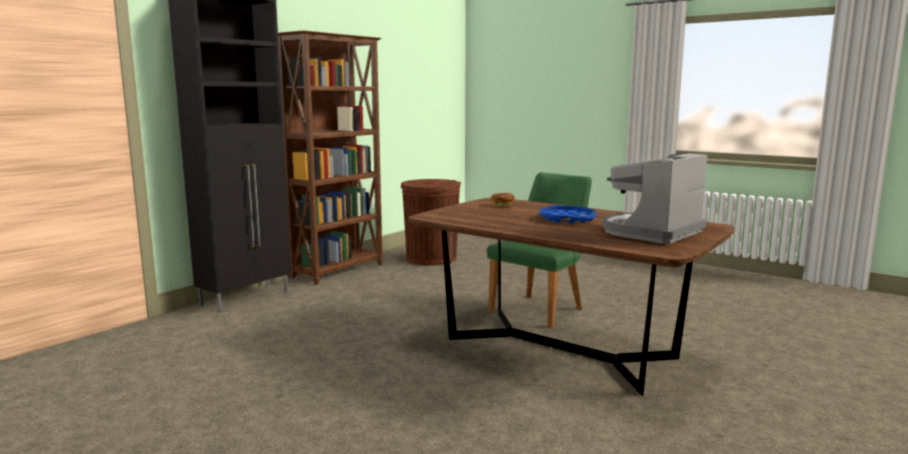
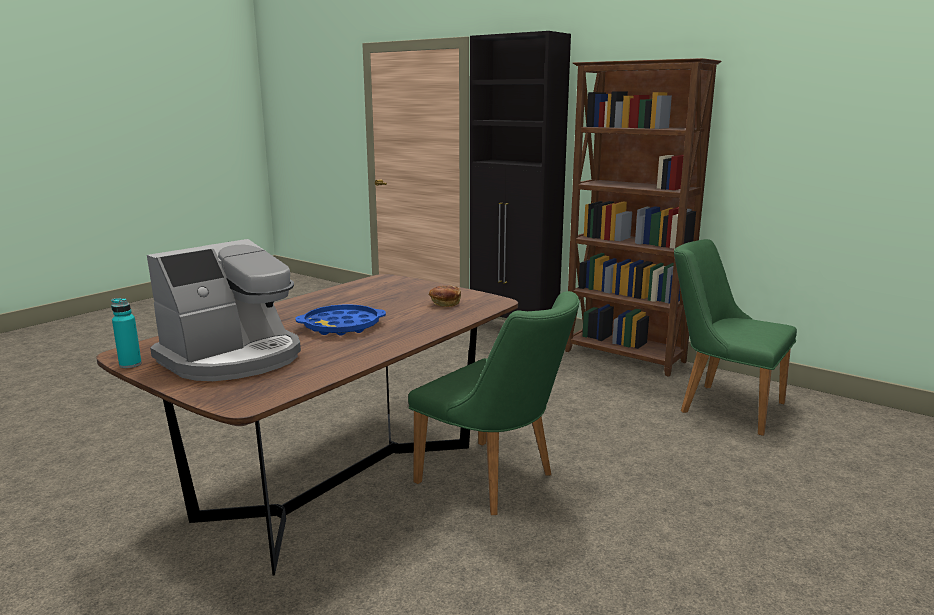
camera: 90 degrees right, 5 degrees up
(431, 258) = (722, 405): brown trash can -> green chair
(651, 232) = (233, 358): coffee machine -> coffee machine turned 90 degrees clockwise
(688, 249) = (130, 364): none -> turquoise bottle

